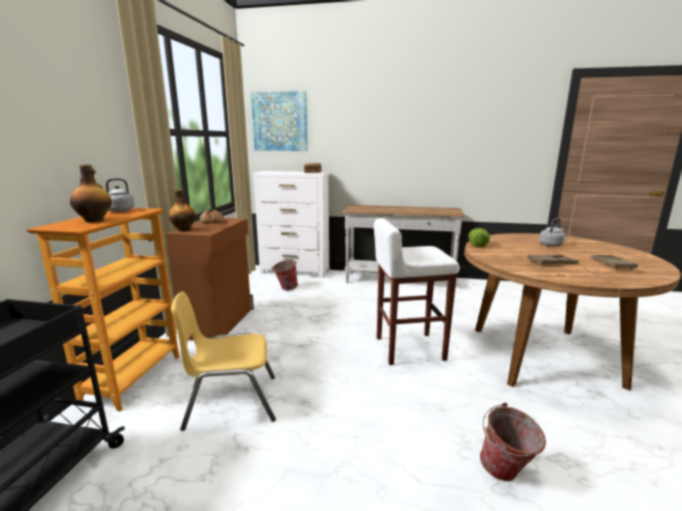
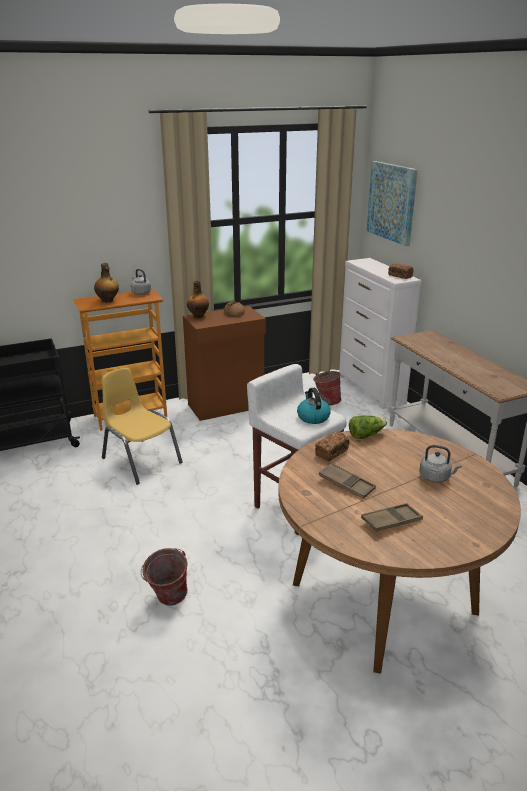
camera: 55 degrees right, 10 degrees up
(426, 251) = (313, 417): none -> kettle
(497, 256) = (332, 452): none -> bread

